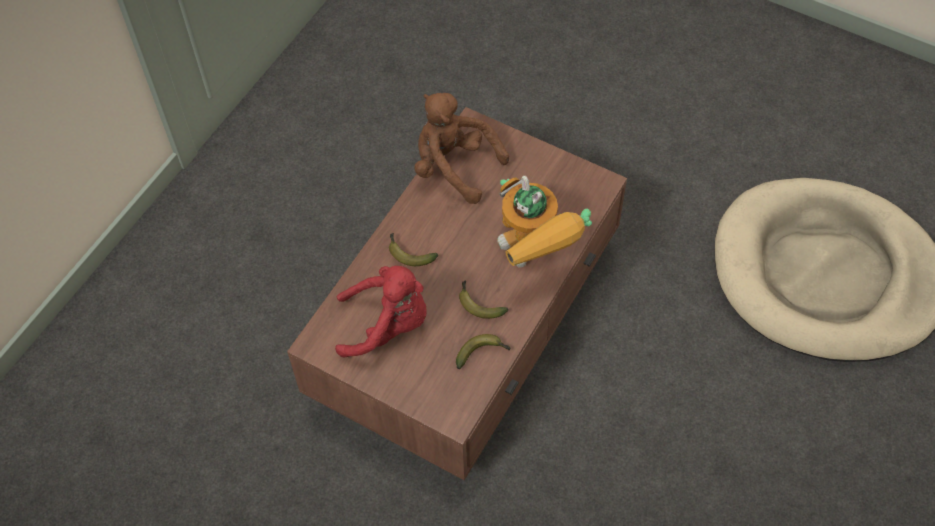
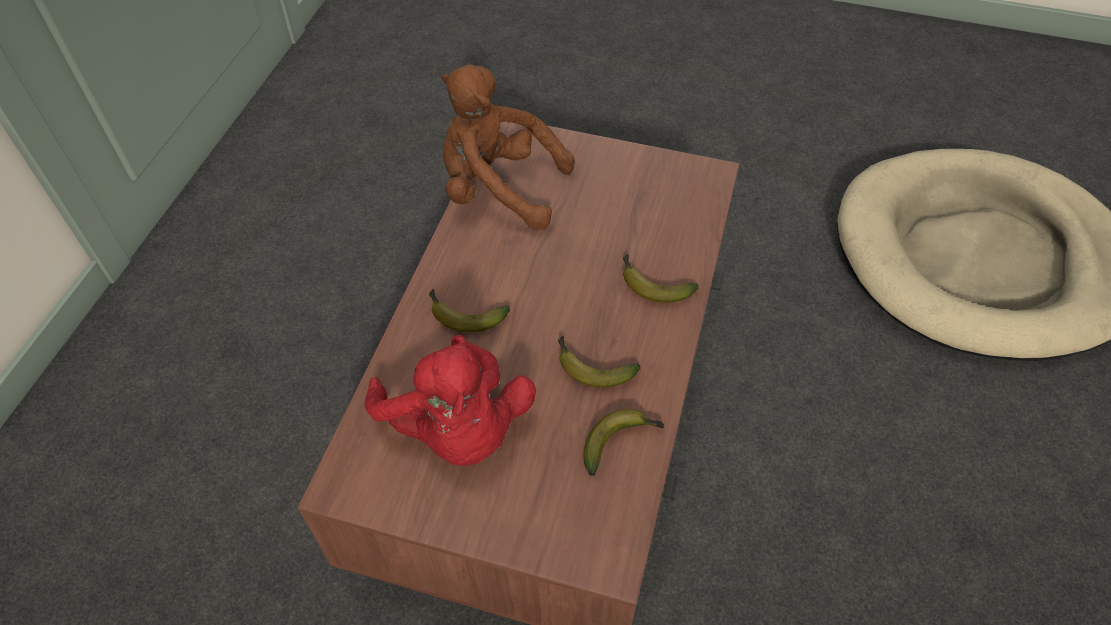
camera: 15 degrees left, 5 degrees down
(387, 325) = (457, 429): red plush toy -> red plush toy turned 75 degrees clockwise
(535, 257) = (652, 285): toy robot -> banana

